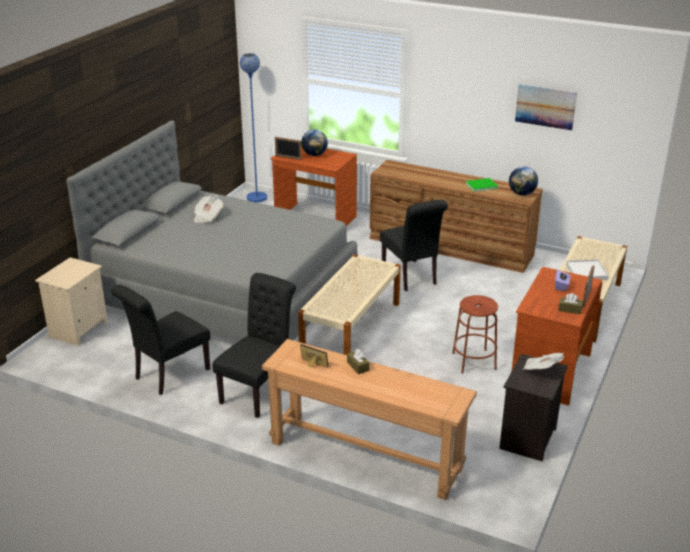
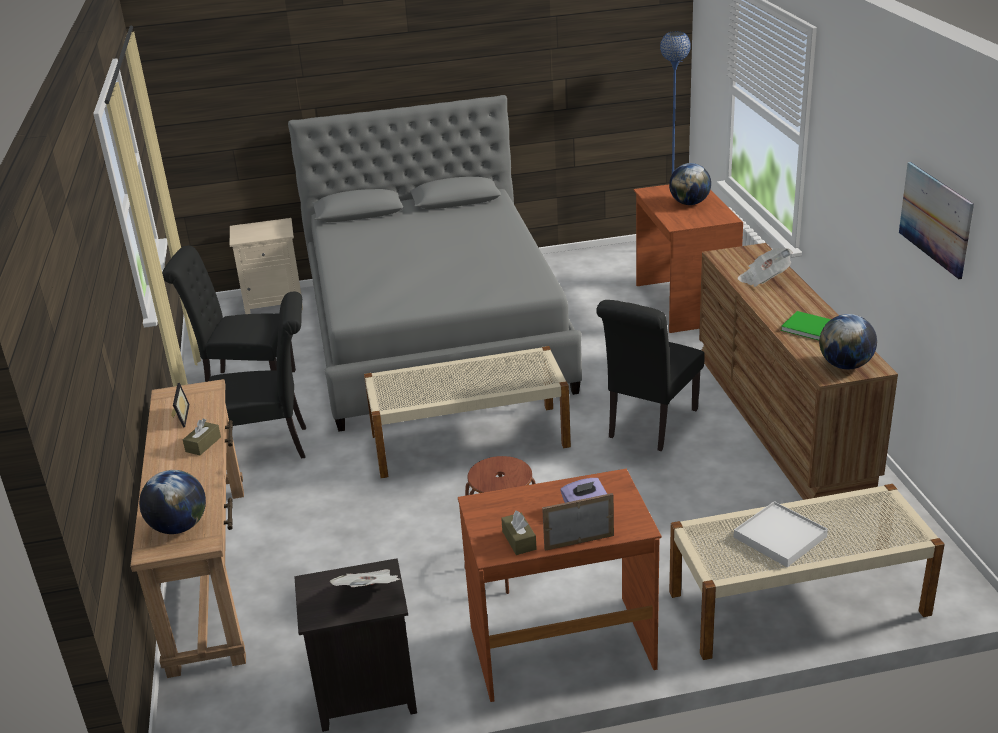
camera: 55 degrees right, 0 degrees up
(207, 217) = (450, 228): newspaper -> newspaper (764, 279)
(288, 157) = (653, 195): picture frame -> none
(438, 397) = (179, 527): none -> globe

